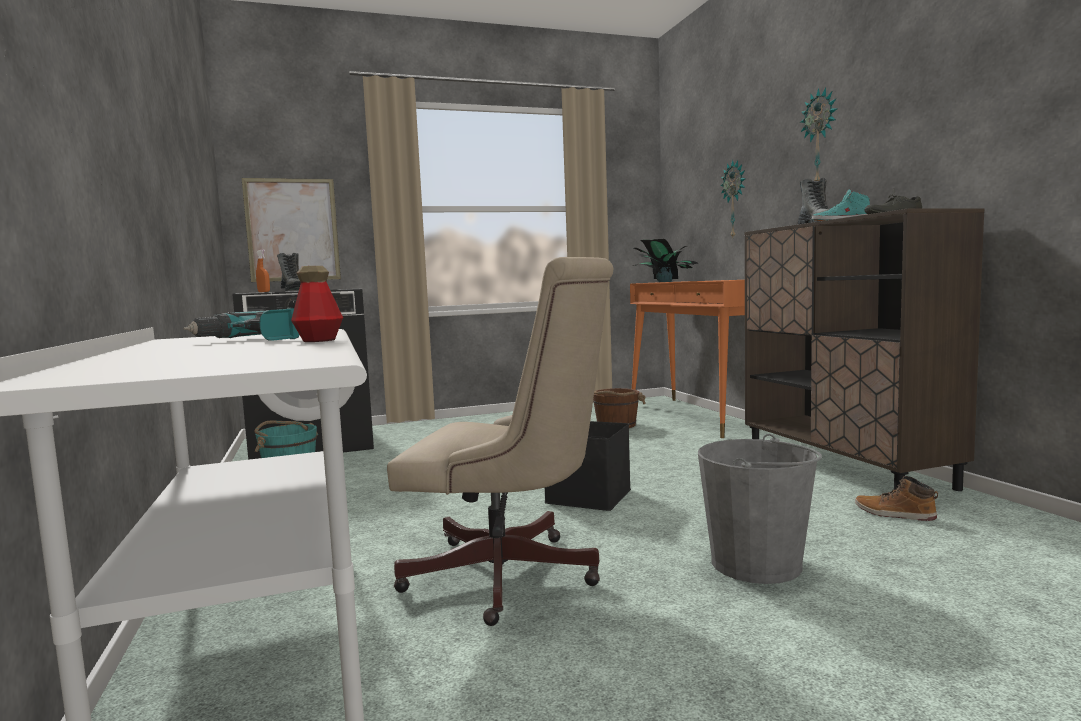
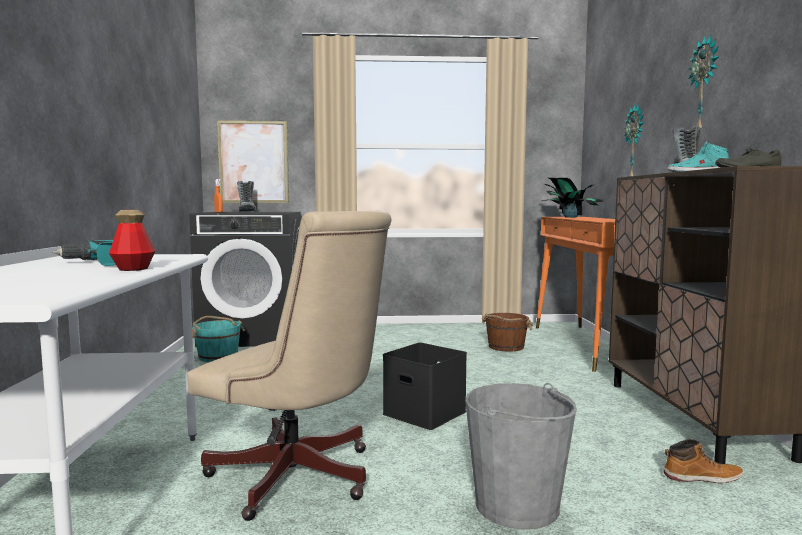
camera: 15 degrees right, 0 degrees up
(894, 514) = (701, 477): boot -> boot turned 135 degrees clockwise

